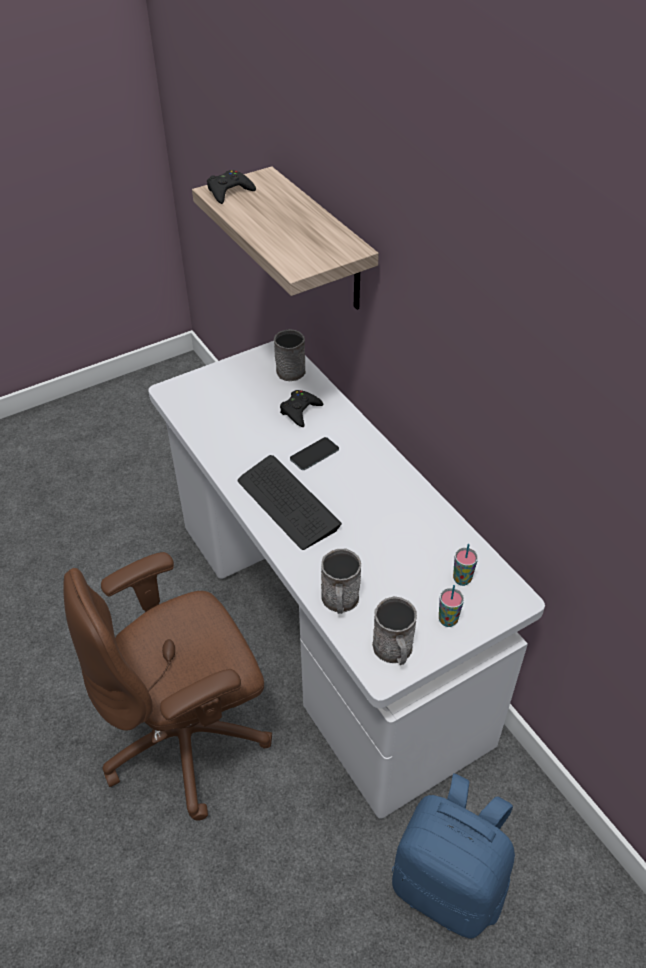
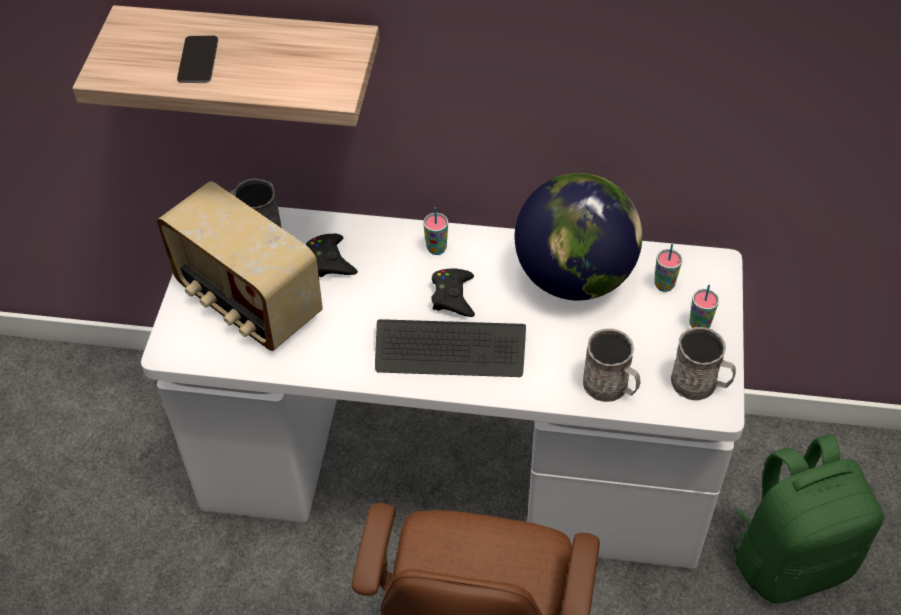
camera: 50 degrees left, 5 degrees up
(229, 191) = (121, 63): black game controller -> black game controller (453, 296)
(232, 398) = (247, 302): none -> radio
(314, 454) = (404, 288): phone -> phone (198, 60)
(361, 449) = (436, 248): none -> cup
(414, 528) = (574, 277): none -> globe
(449, 884) = (791, 559): blue backpack -> green backpack

